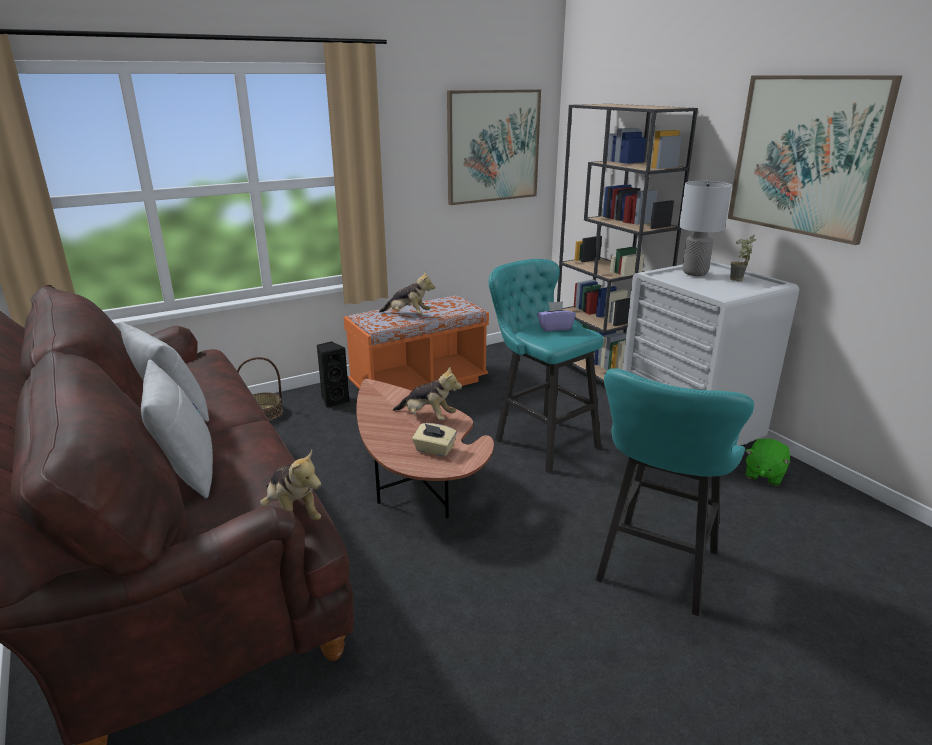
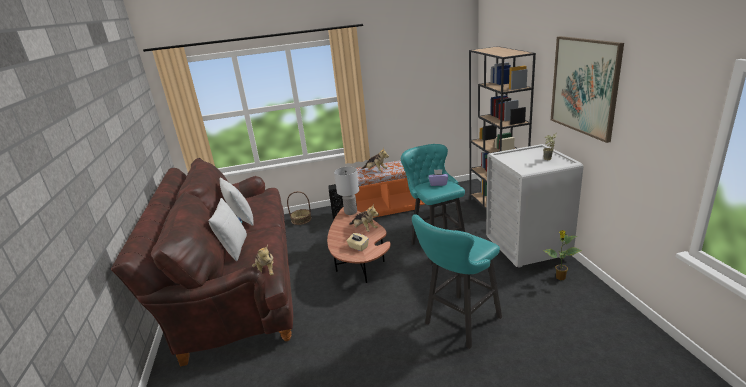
camera: 20 degrees right, 0 degrees up
(493, 146) = (433, 72): picture -> none
(694, 274) = (525, 154): grey table lamp -> grey table lamp (351, 213)
(763, 474) = (560, 277): green plush toy -> potted plant

